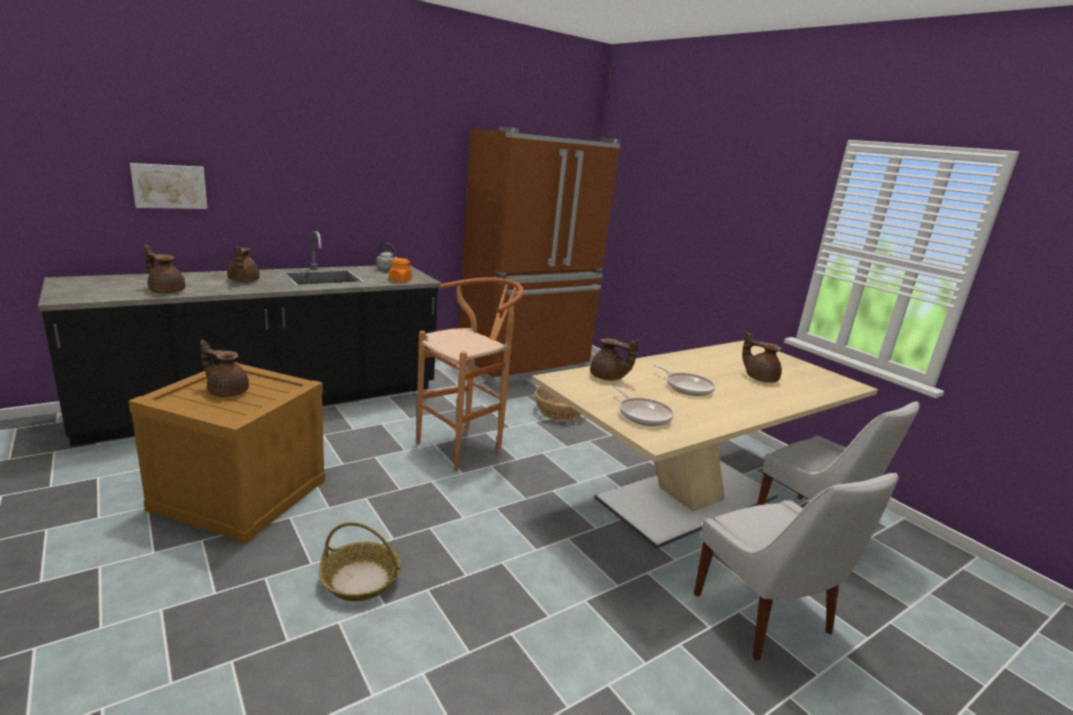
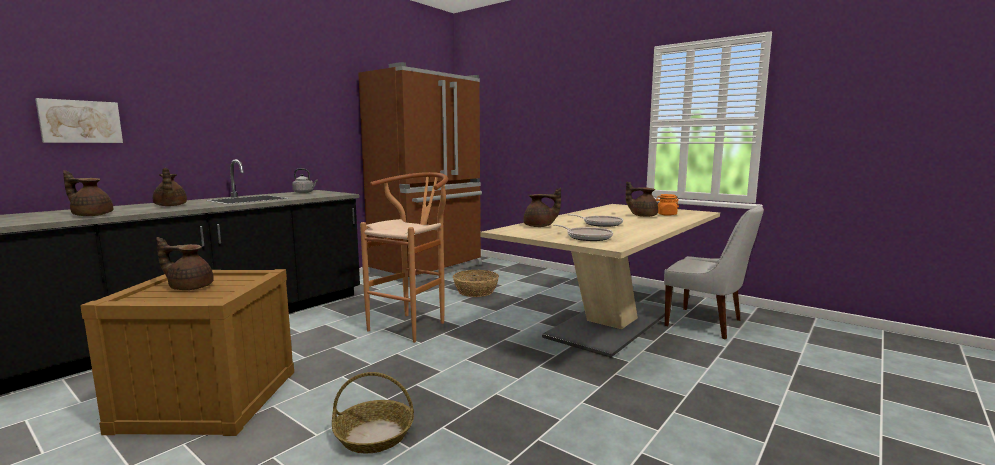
camera: 15 degrees left, 10 degrees down
(400, 280) = (321, 195): orange jar -> orange jar (666, 214)
(765, 617) = (718, 380): white chair -> none

